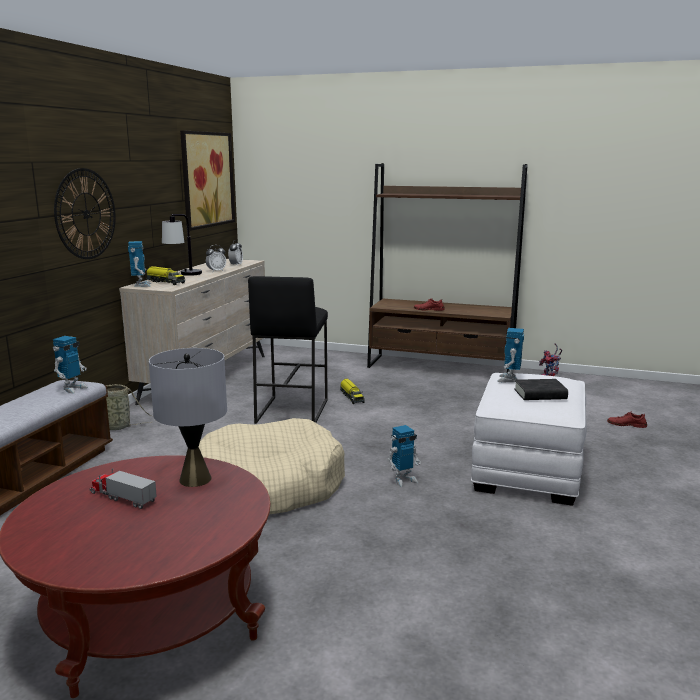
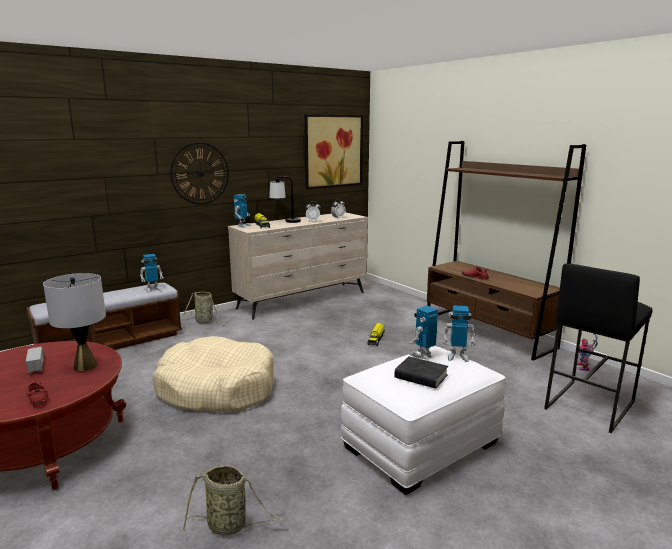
camera: 35 degrees right, 0 degrees up
(291, 411) = (317, 338): black stool -> black stool (588, 404)
(403, 480) = (307, 417): toy robot -> toy robot (457, 356)
(485, 583) = (230, 526): none -> basket
(626, 424) = (595, 439): red shoe -> red shoe (37, 397)

